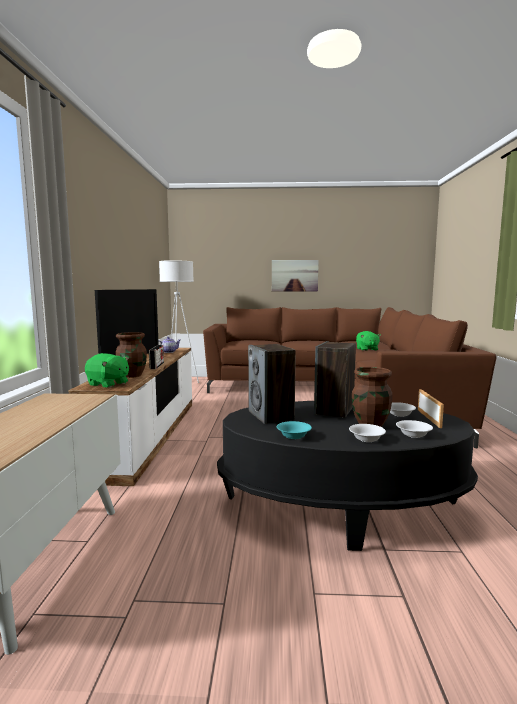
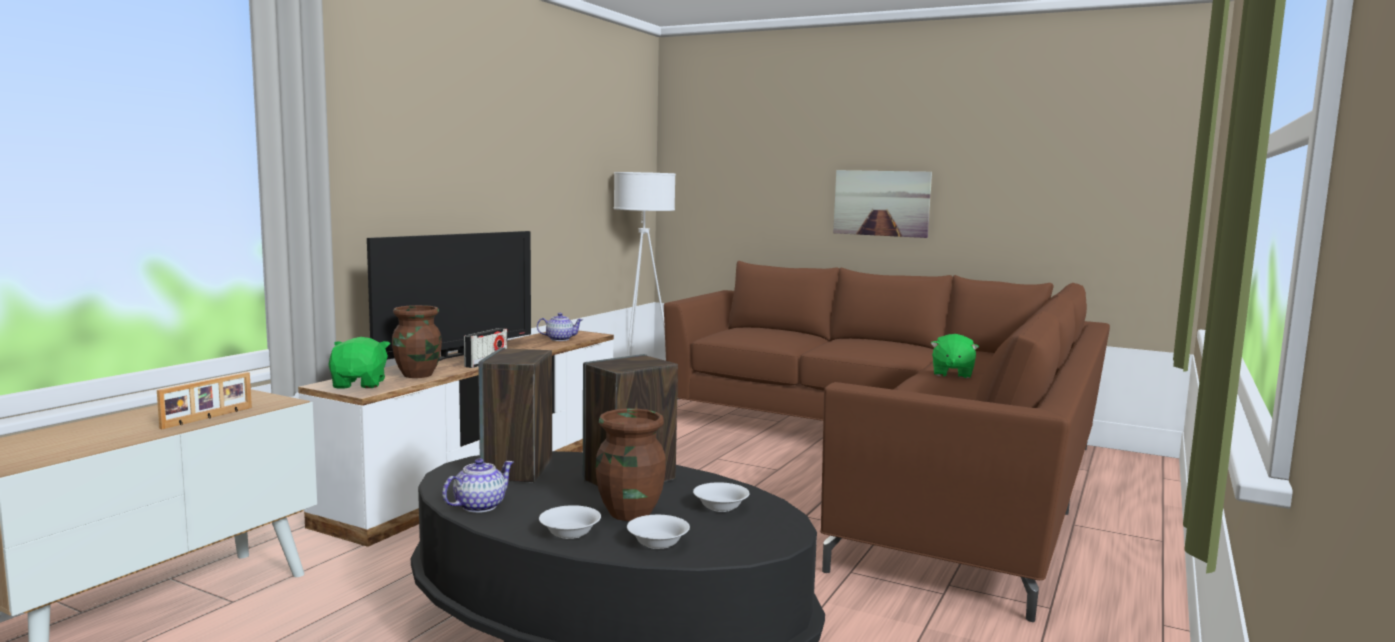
camera: 25 degrees right, 0 degrees up
(108, 384) = (360, 384): green plush toy -> green plush toy turned 150 degrees counterclockwise
(293, 436) = (478, 506): turquoise bowl -> teapot
(430, 418) = (756, 523): picture frame -> picture frame (208, 418)

